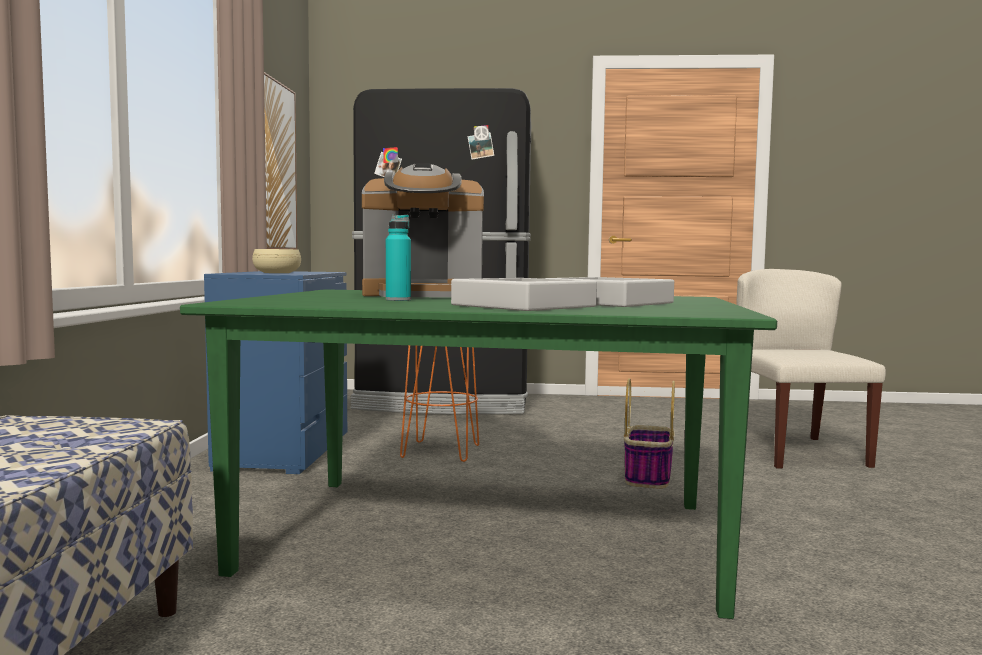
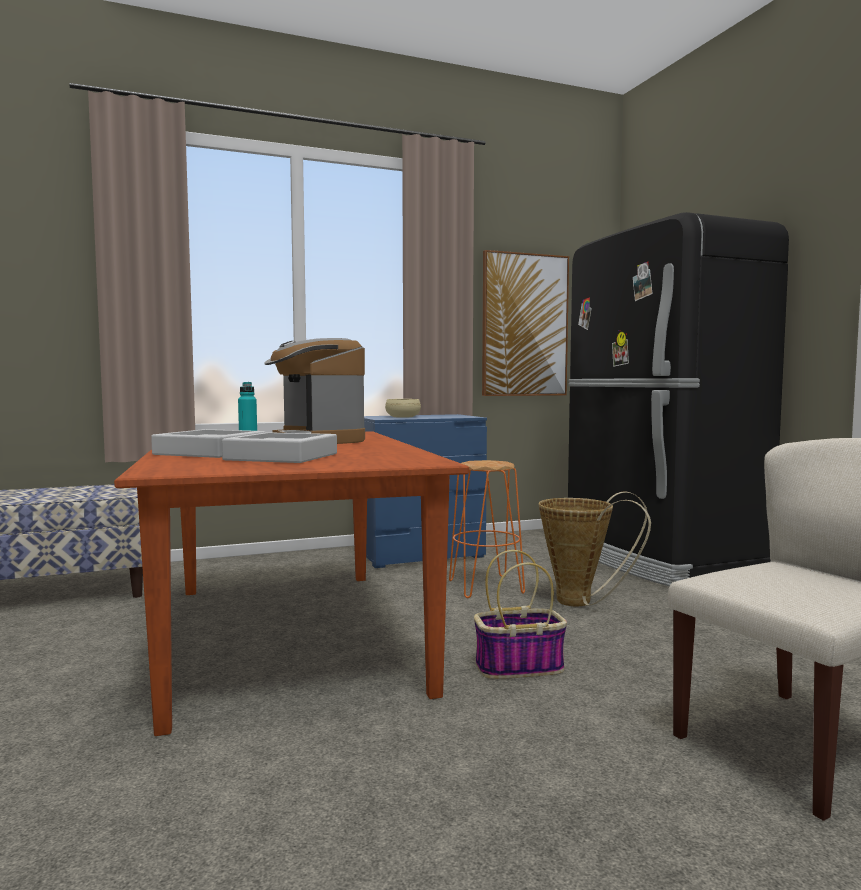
camera: 65 degrees right, 0 degrees up
(490, 535) = (290, 635): green dining table -> brown dining table
(524, 437) = (582, 602): none -> basket

